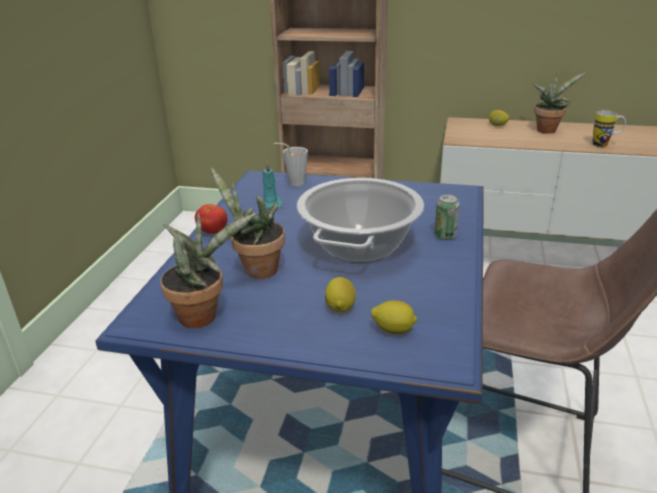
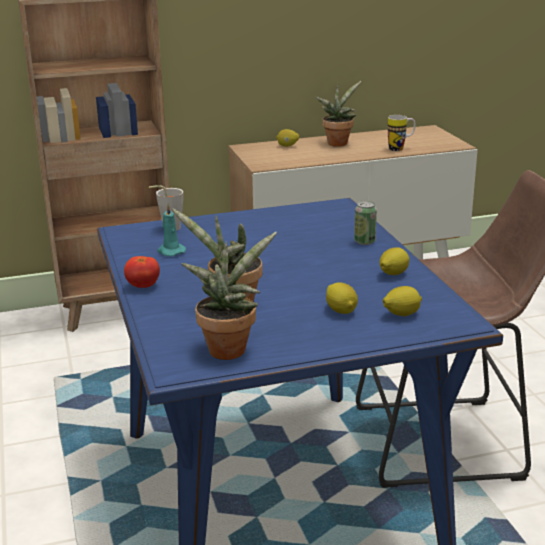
camera: 30 degrees left, 5 degrees down
(360, 247) = (302, 266): cooking pot -> none
(435, 279) = (393, 274): none -> lemon

